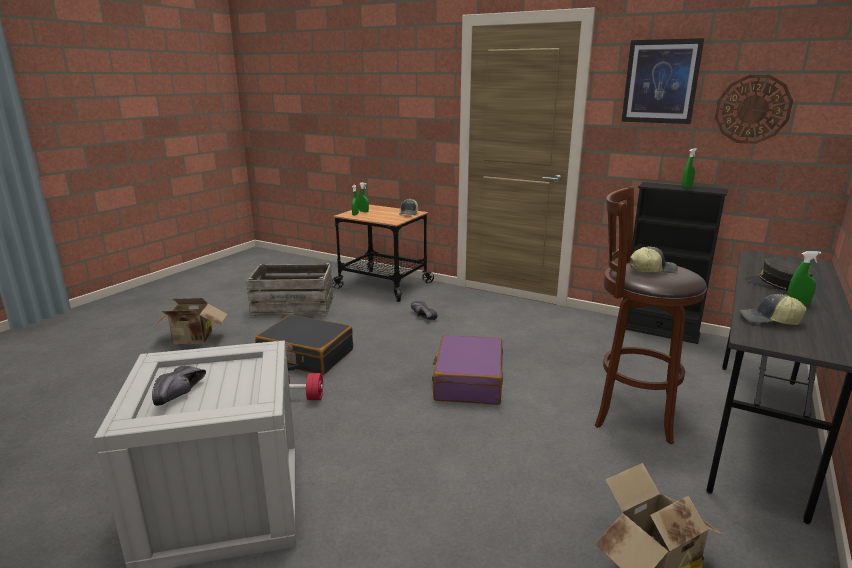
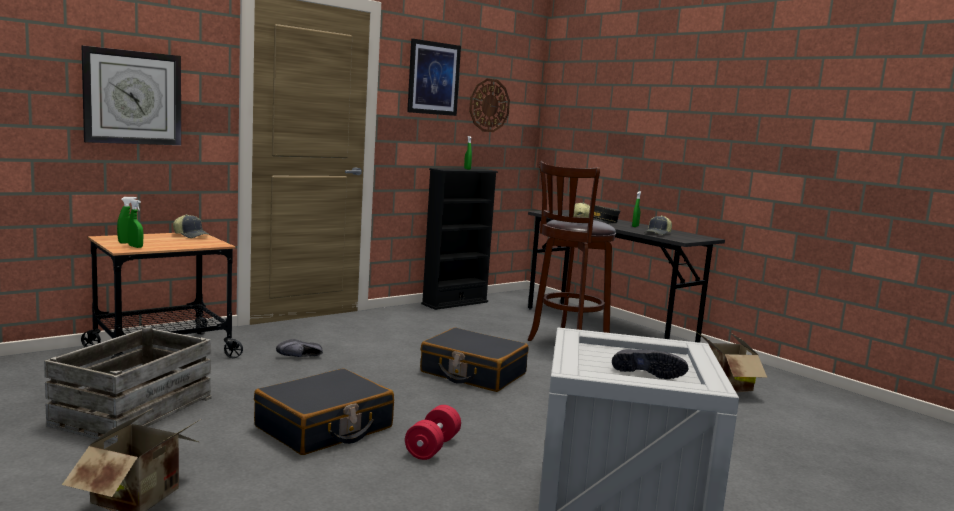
camera: 70 degrees left, 10 degrees down
(394, 117) = (132, 97): none -> wall clock
(468, 381) = (473, 373): purple suitcase -> black suitcase

